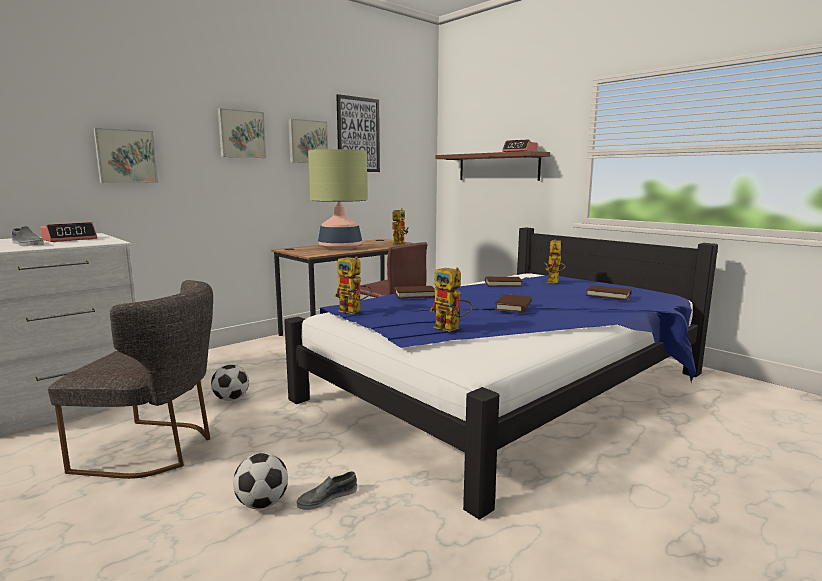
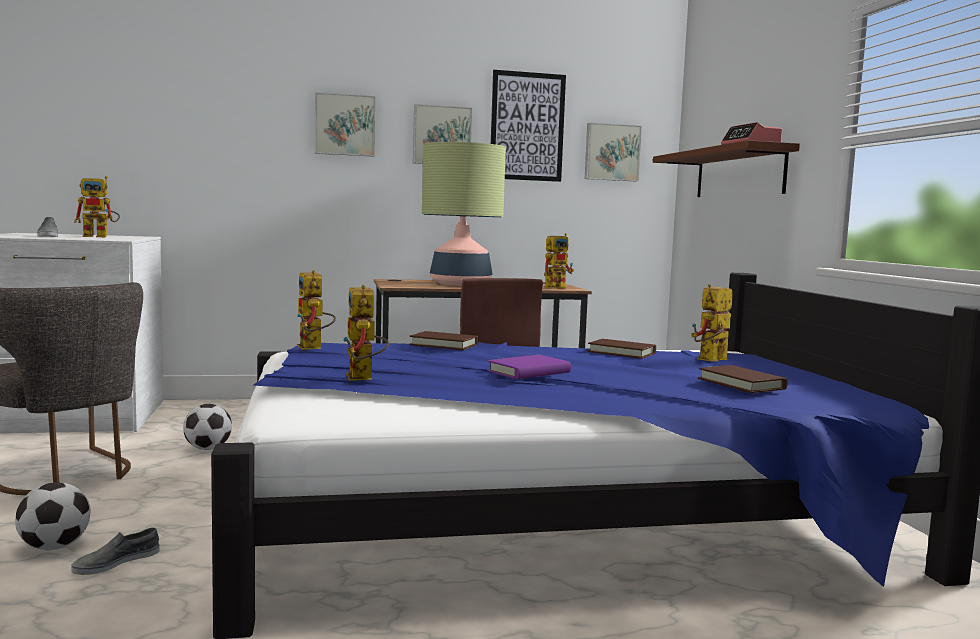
camera: 30 degrees right, 5 degrees down
(70, 239) = (101, 236): alarm clock -> toy robot
(126, 156) = (198, 150): picture -> picture (611, 152)
(327, 497) = (116, 562): grey shoe -> grey shoe turned 45 degrees counterclockwise
(513, 306) = (529, 372): brown book -> purple book

